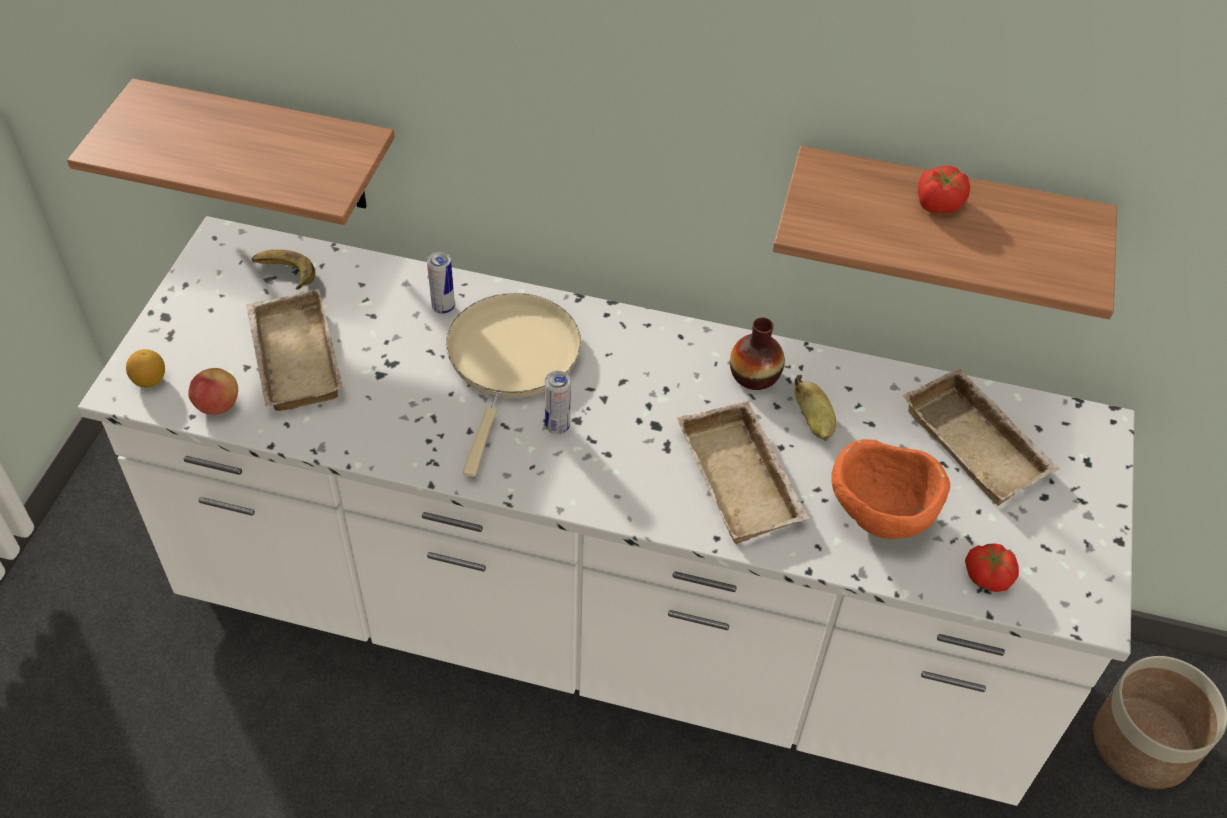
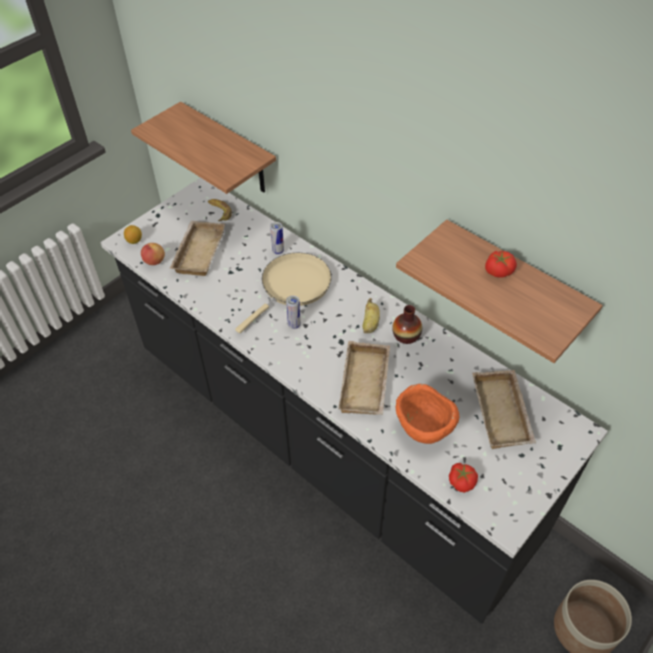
camera: 30 degrees right, 0 degrees up
(603, 627) = (328, 442): white counter -> black counter
(814, 422) = (421, 369): banana -> banana (370, 324)

